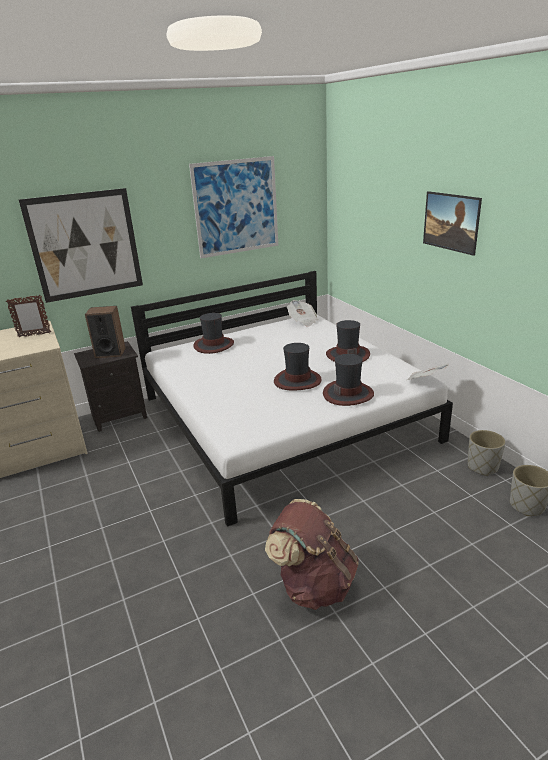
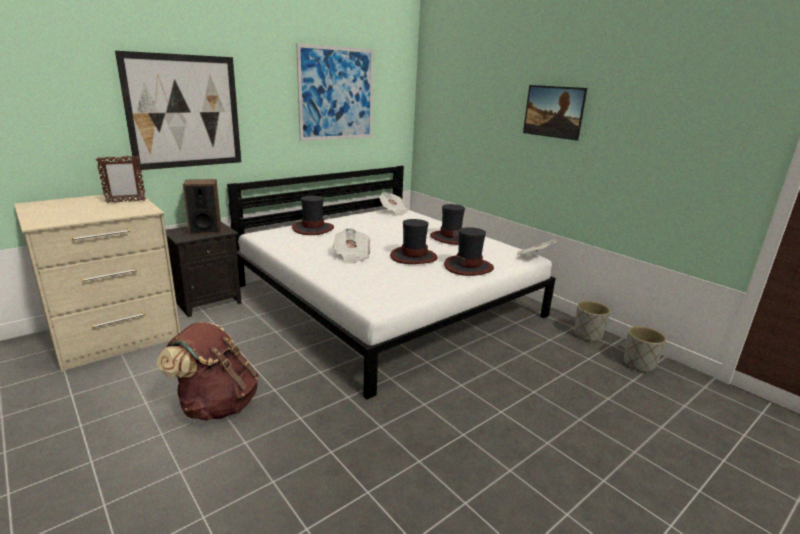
camera: 15 degrees left, 5 degrees down
(237, 380) = (352, 256): none -> newspaper
(314, 584) = (478, 446): brown backpack -> brown backpack (217, 405)

